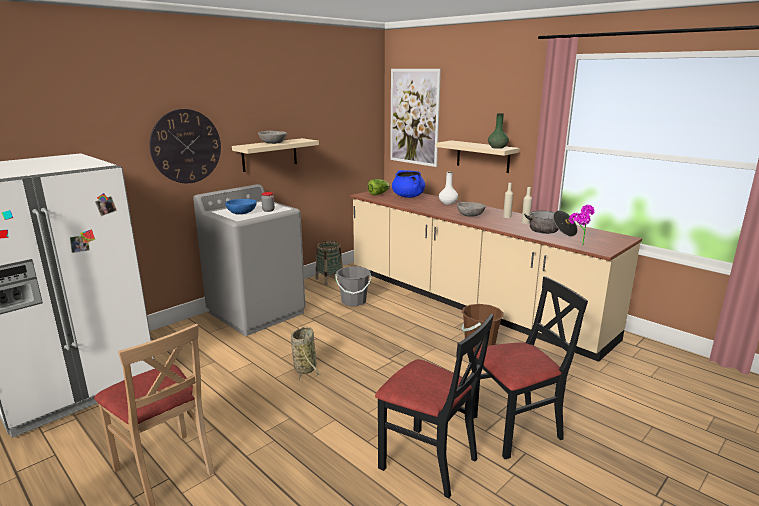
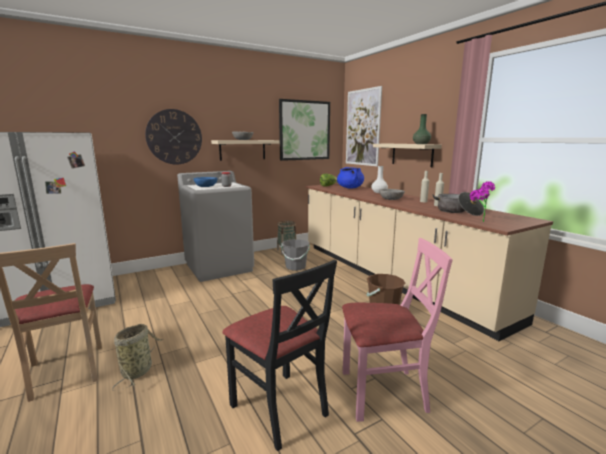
camera: 15 degrees right, 5 degrees down
(305, 367) = (226, 309): basket -> basket (138, 370)
(341, 121) = (304, 130): none -> picture
(516, 429) = (383, 392): black chair -> pink chair

